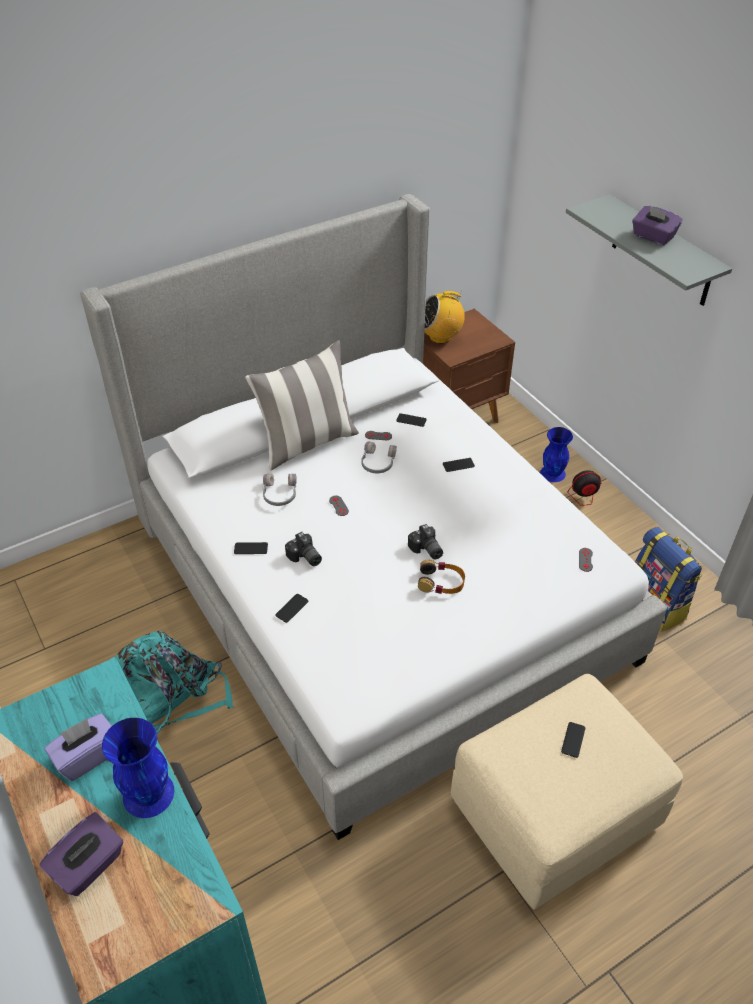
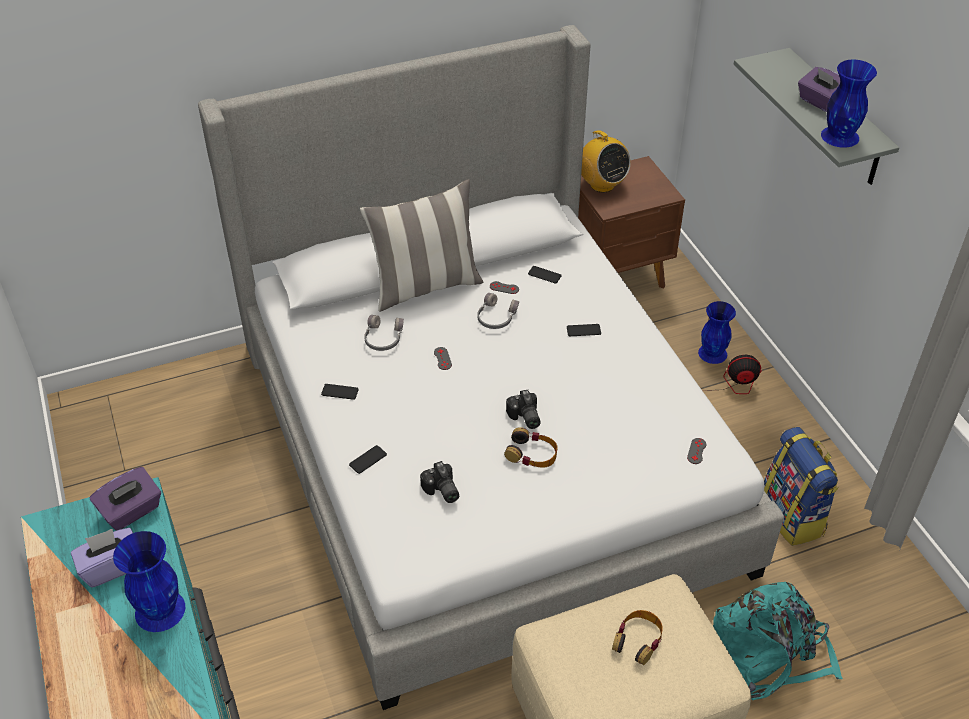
camera: 10 degrees right, 0 degrees up
(89, 866) = (91, 666): purple tissue box -> purple tissue box (131, 511)
(173, 696) = (245, 538): turquoise backpack -> turquoise backpack (768, 654)
(304, 558) = (393, 409): camera -> camera (441, 491)
(440, 337) = (601, 185): radio -> radio turned 120 degrees counterclockwise
(573, 740) = (638, 640): phone -> headphones
(679, 263) = (839, 136): none -> blue vase

